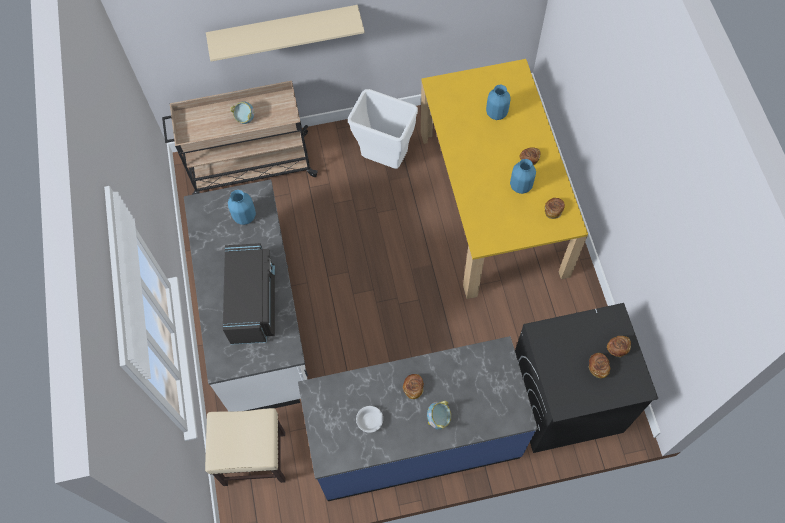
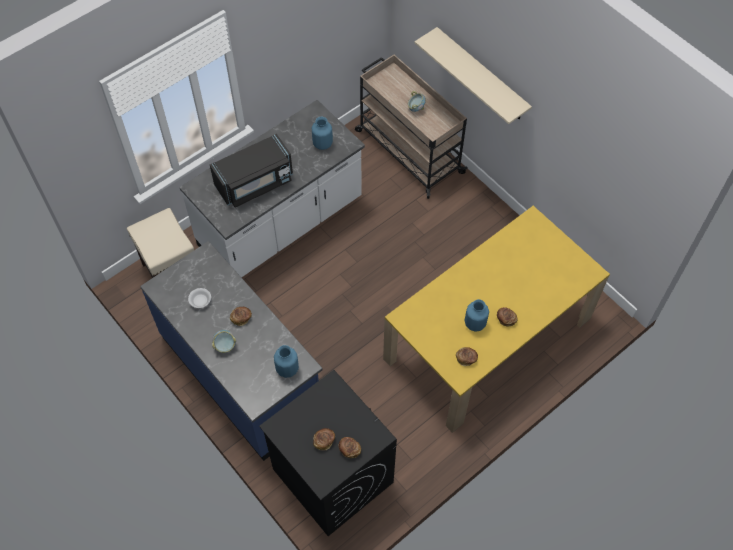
camera: 60 degrees right, 5 degrees down
(385, 159) = (476, 240): white trash can -> none
(496, 113) = (535, 275): blue vase -> blue vase (287, 369)

